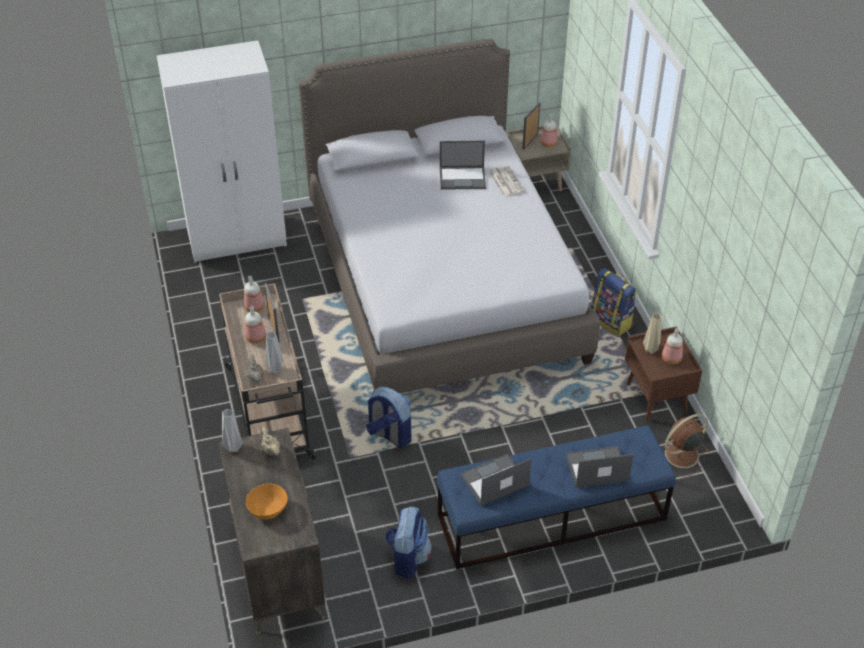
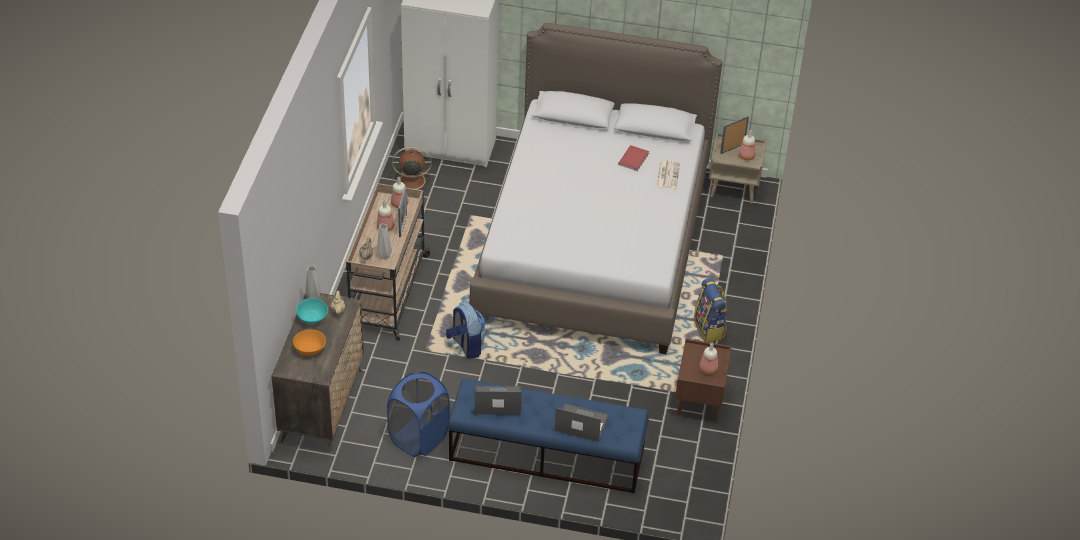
camera: 25 degrees right, 0 degrees up
(247, 471) = (312, 318): none -> turquoise bowl
(407, 558) = (419, 438): backpack -> blue laundry basket
(463, 178) = (634, 159): laptop -> red book
(651, 350) = (697, 356): beige vase -> none
(680, 455) = (683, 452): brown fan -> brown fan (410, 181)

